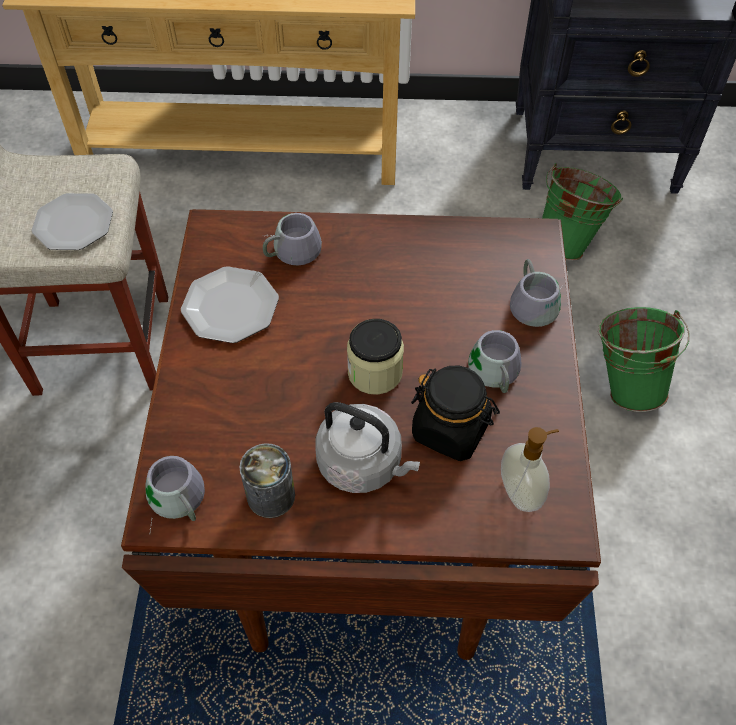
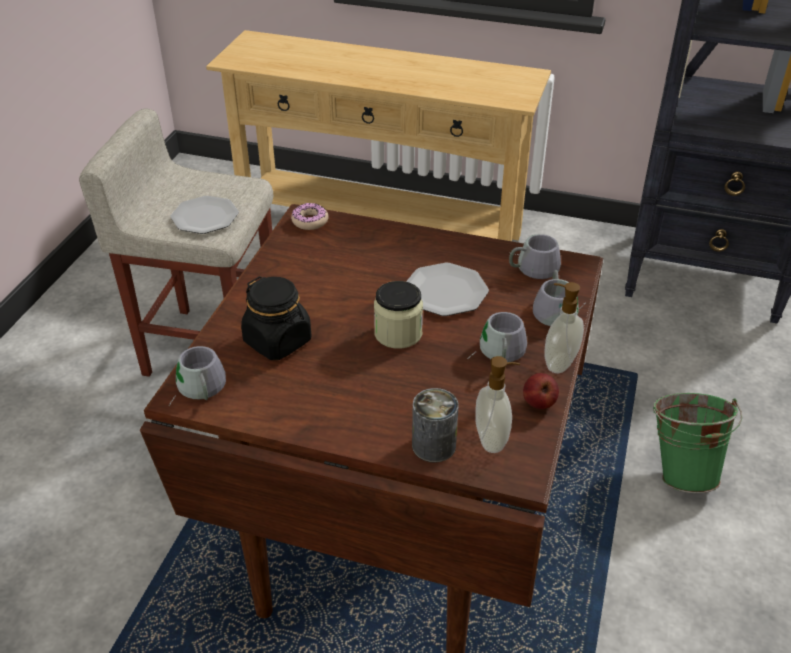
camera: 15 degrees right, 15 degrees down
(221, 232) = (310, 221): none -> donut
(231, 306) = (297, 270): plate -> plate (446, 292)
(271, 496) = (277, 400): can -> can (434, 445)
(289, 248) = (360, 240): grey mug -> grey mug (530, 266)
(363, 464) = (363, 393): grey kettle -> none
(451, 429) = (448, 384): black jar -> black jar (278, 341)
(553, 433) = (538, 403): none -> apple
(558, 374) = (558, 363): none -> soap dispenser
(568, 242) = (657, 344): green bucket -> none

